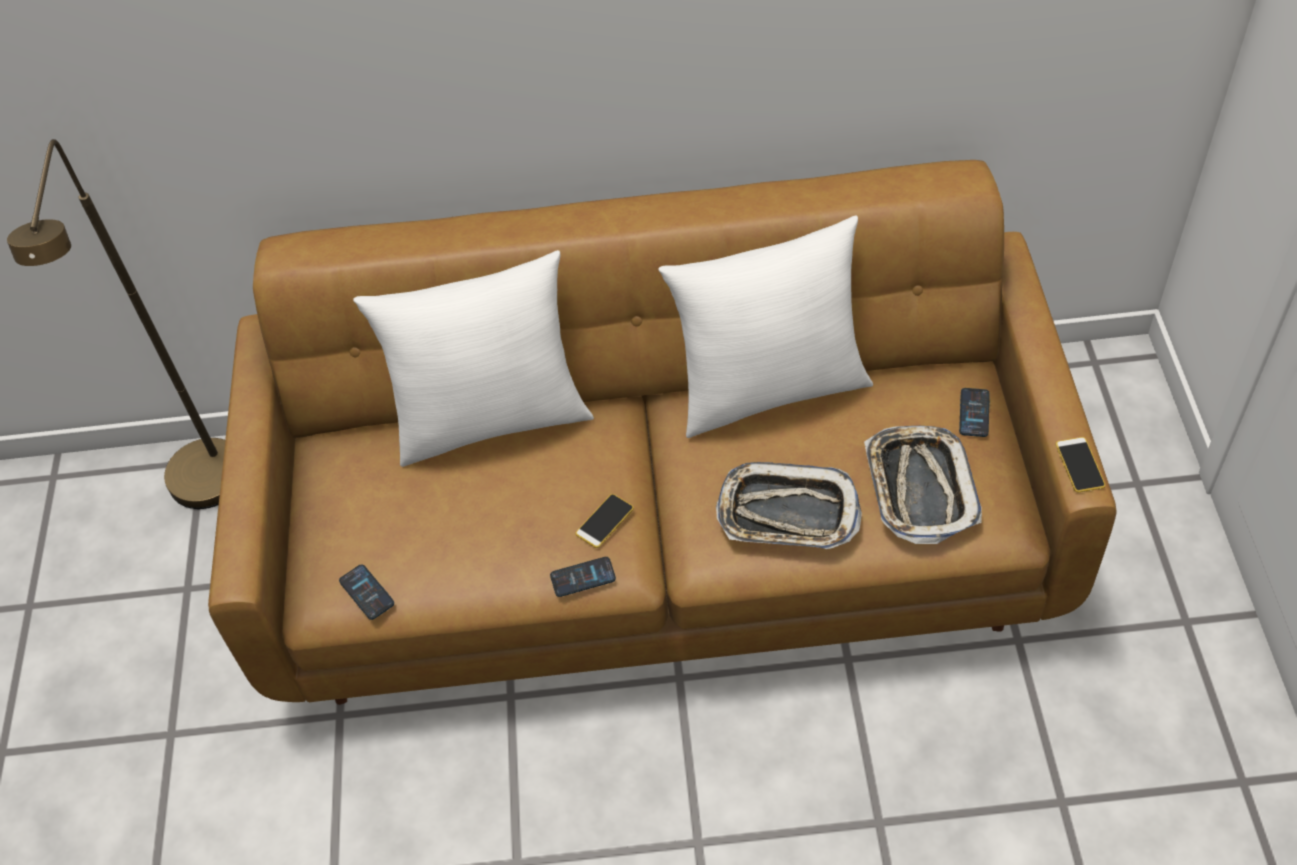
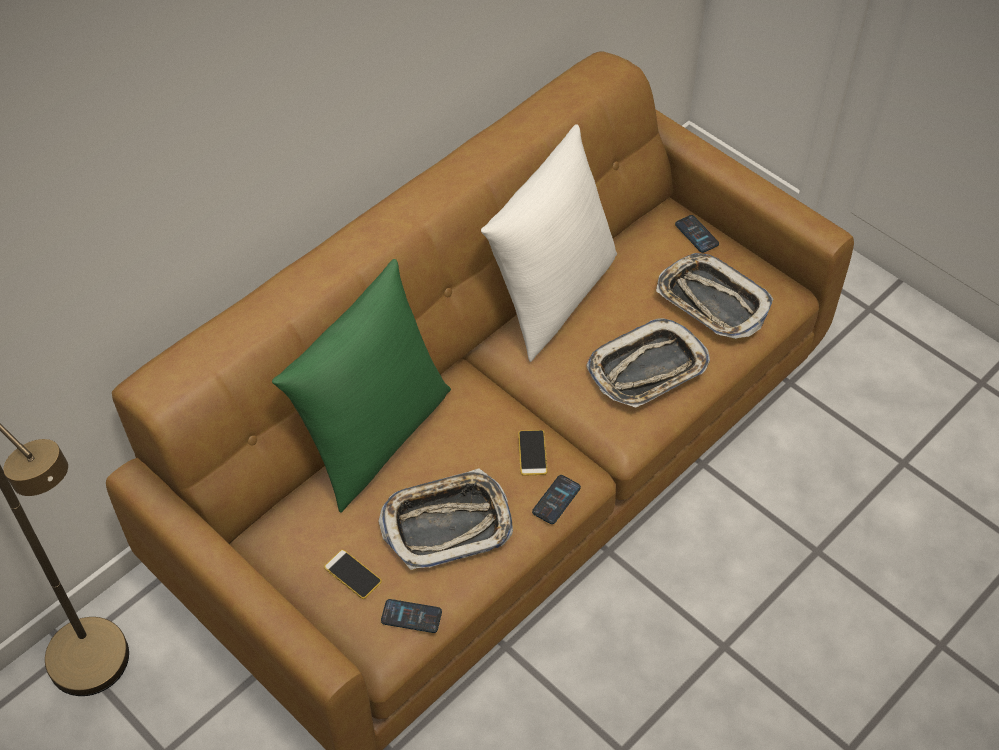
camera: 45 degrees left, 0 degrees up
(471, 534) = (447, 524): none -> tray
(491, 419) = (374, 436): white pillow -> green pillow
(1079, 465) = (813, 222): phone -> phone (353, 574)

